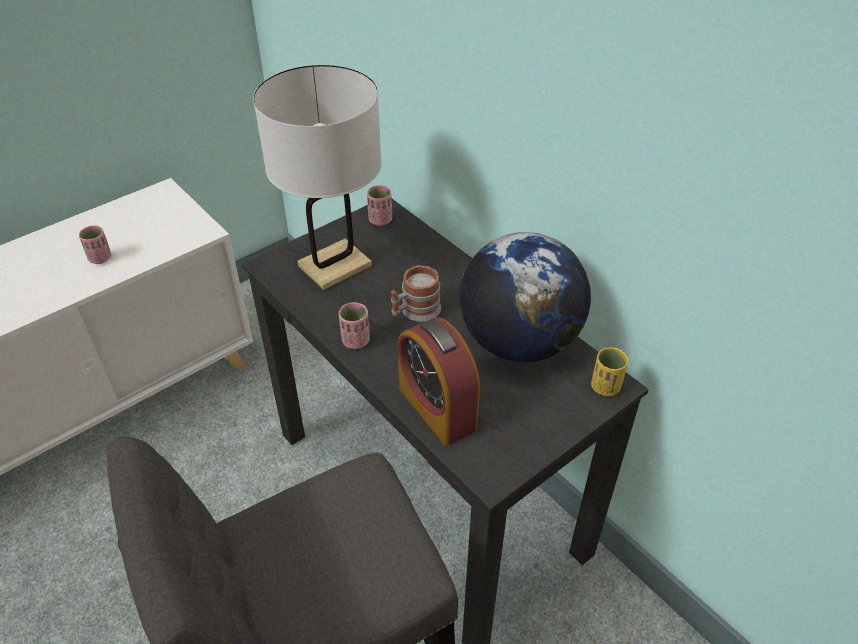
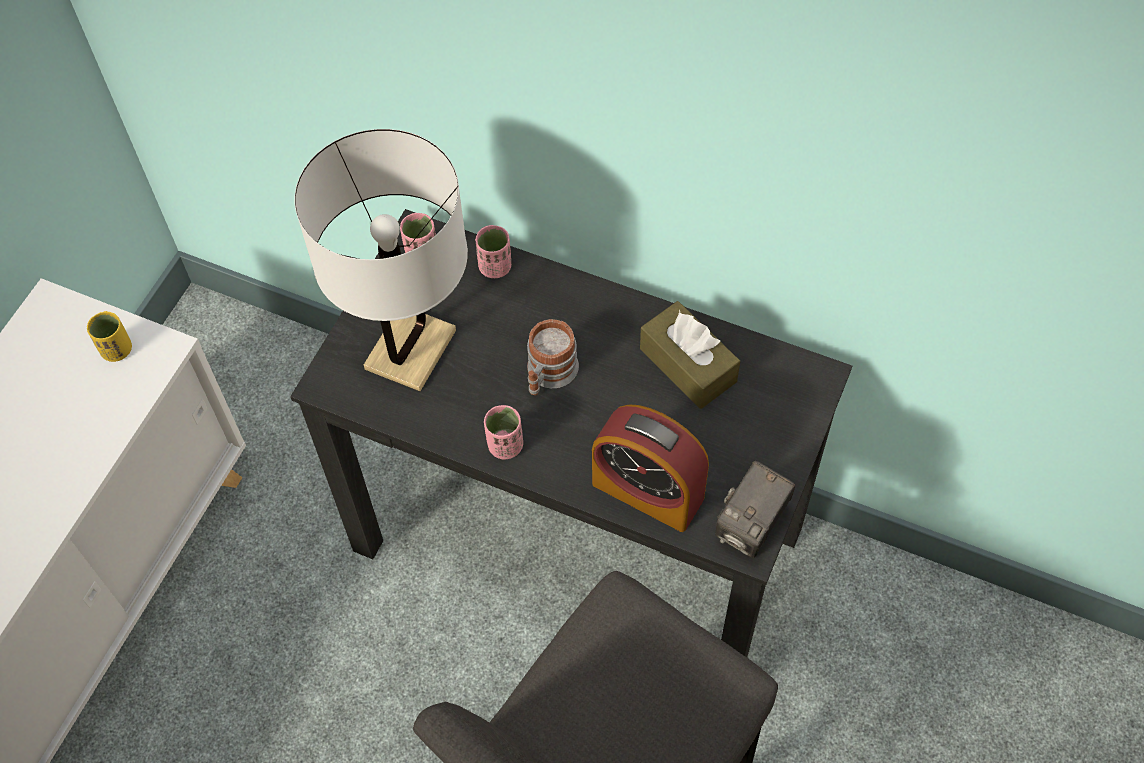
camera: 25 degrees left, 15 degrees up
(100, 258) = (47, 452): pink cup -> pink cup (495, 267)
(501, 464) = (751, 526): none -> camera
(518, 342) = (688, 365): globe -> brown tissue box
(605, 387) = (808, 383): yellow cup -> yellow cup (117, 350)

